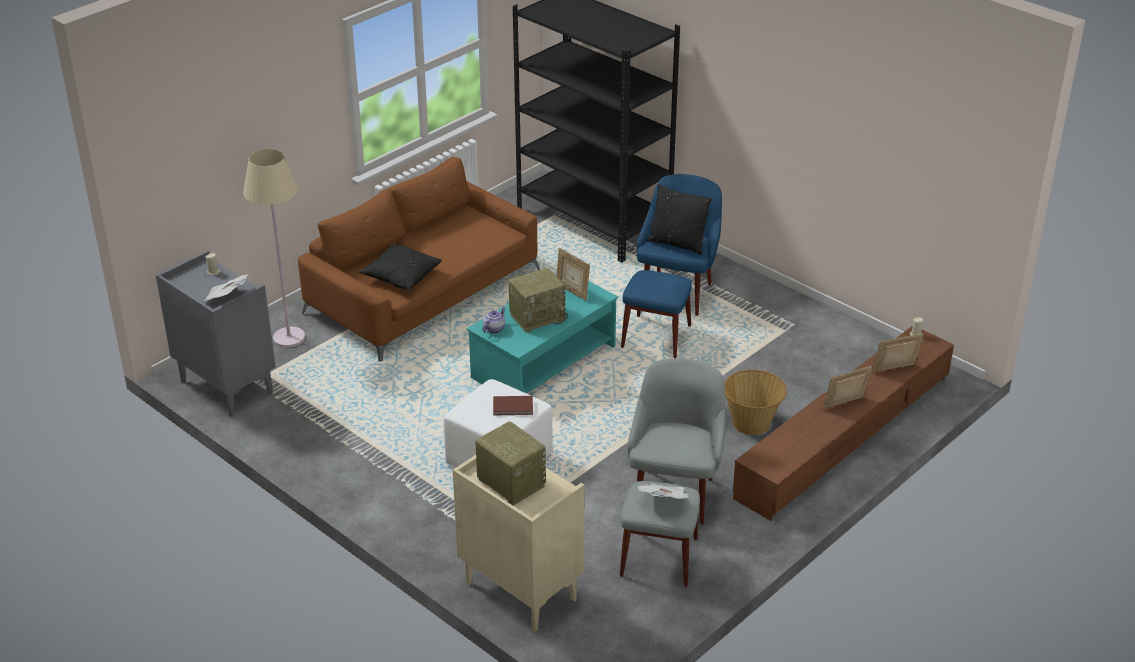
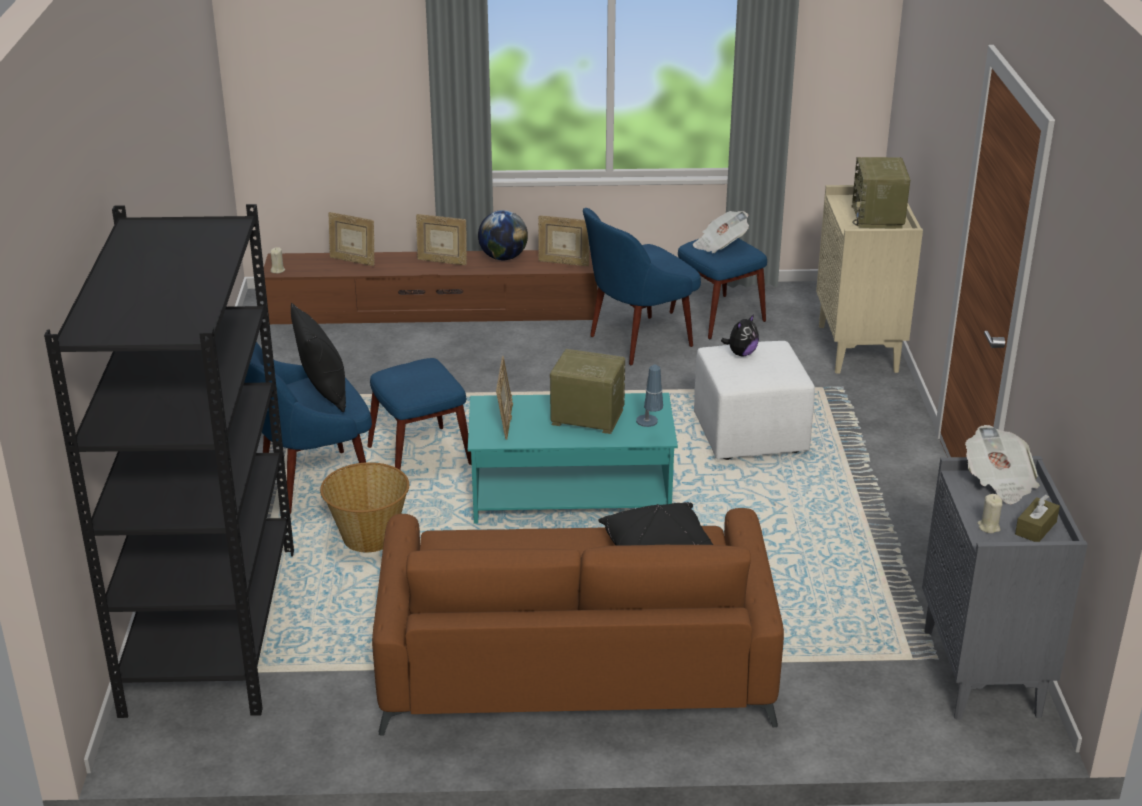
camera: 135 degrees left, 5 degrees down
(190, 282) = (1035, 528): none -> brown tissue box
(289, 338) = (832, 698): beige floor lamp -> none
(494, 328) = (649, 429): teapot -> table lamp
(513, 407) = (741, 353): brown book -> plush toy
(669, 517) = (667, 333): grey armchair -> blue armchair
(752, 423) = (482, 352): basket -> basket (369, 537)
(772, 455) = (563, 263): none -> picture frame
(817, 433) = (503, 258): none -> globe

